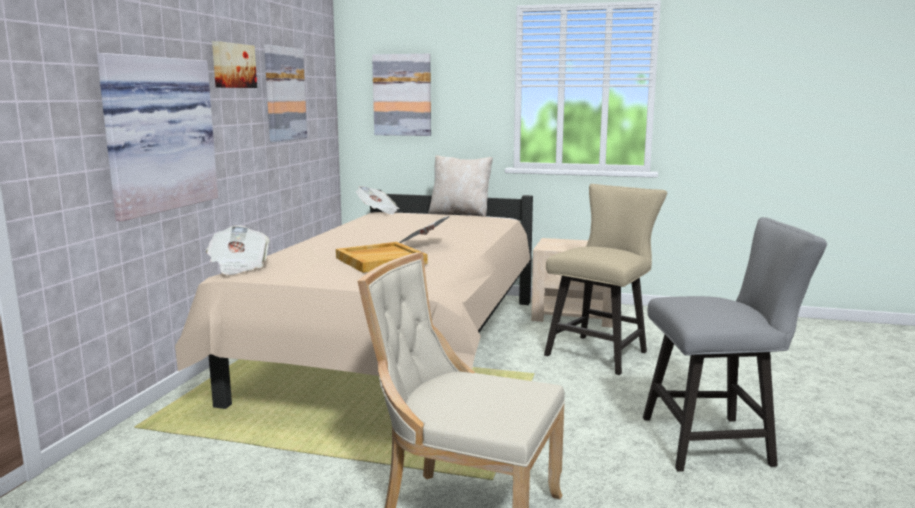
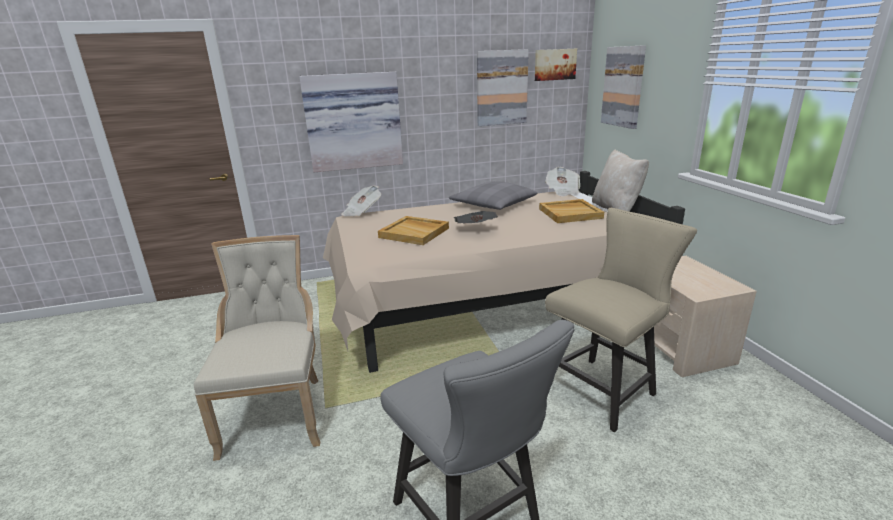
camera: 60 degrees right, 10 degrees up
(232, 65) = (435, 71): picture -> picture (554, 64)
(360, 230) = (493, 205): none -> grey pillow
(446, 221) = (570, 213): none -> beige tray
(601, 352) = (604, 388): beige chair -> beige chair turned 45 degrees counterclockwise

